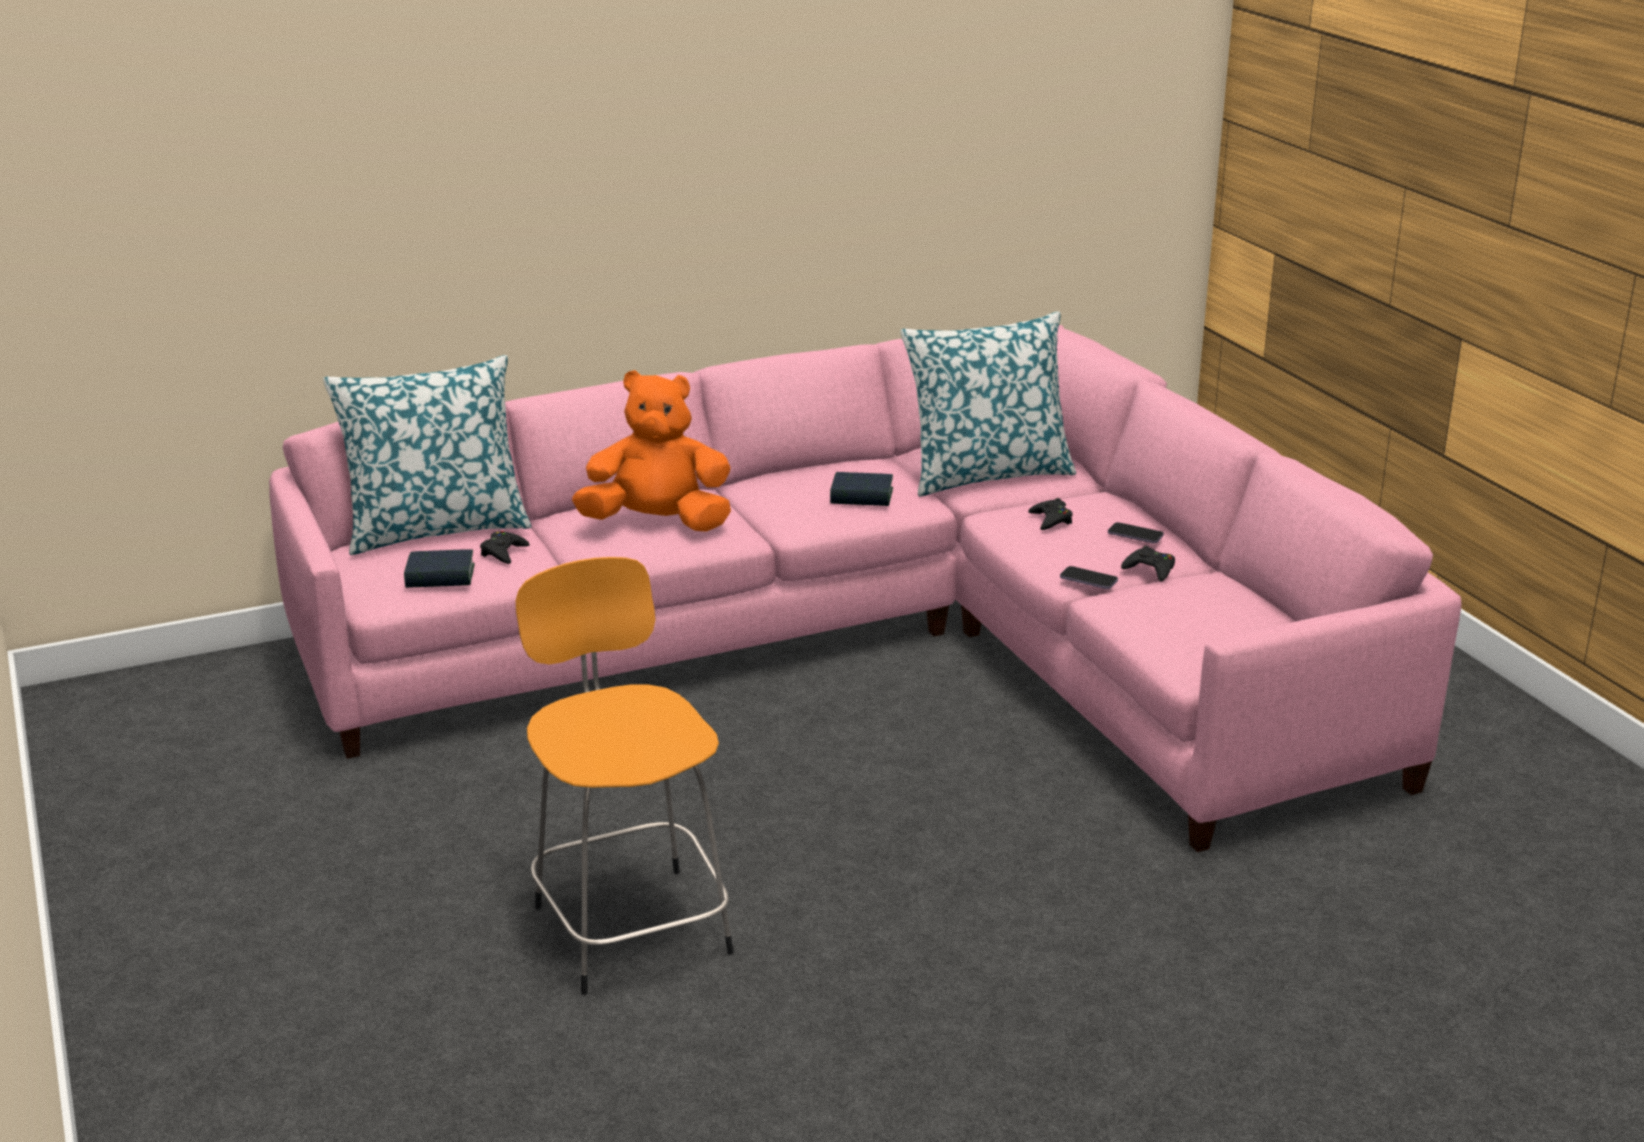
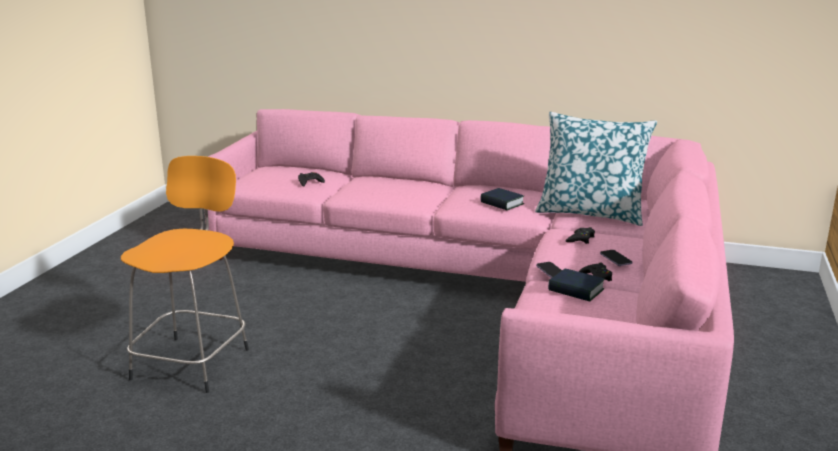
camera: 40 degrees right, 5 degrees down
(436, 529) = (305, 168): pillow -> none
(440, 576) = (270, 183): book -> book (576, 290)
(658, 523) = (390, 189): orange plush toy -> none

